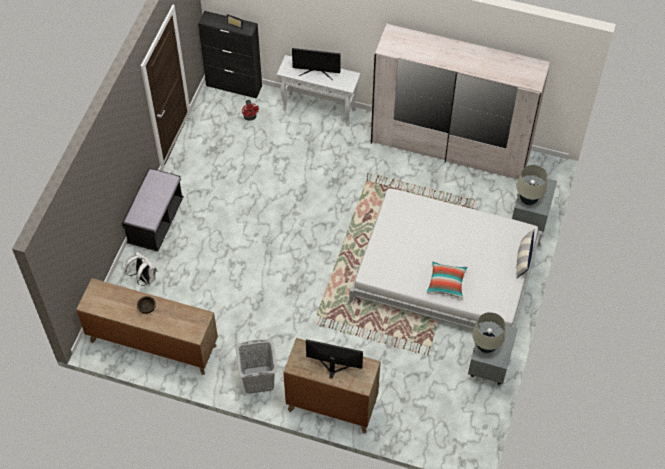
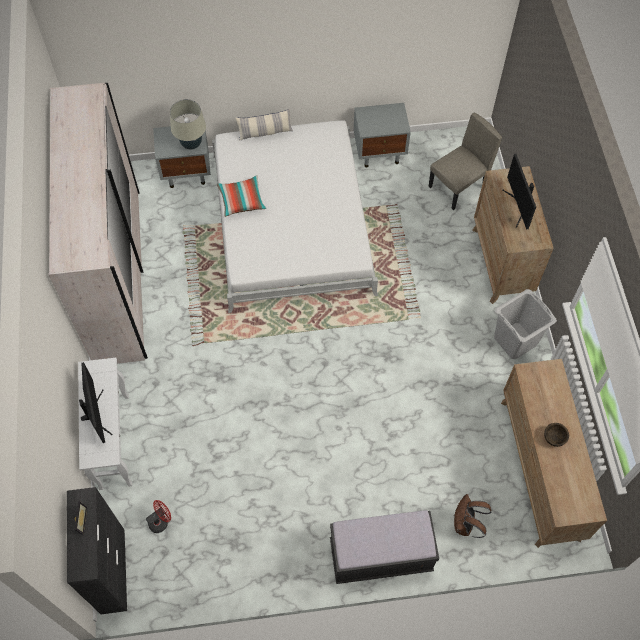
camera: 115 degrees left, 5 degrees up
(144, 278) = (465, 524): white backpack -> brown backpack
(423, 410) = (457, 187): none -> beige chair
(446, 283) = (330, 186): pillow -> pillow (242, 200)
(486, 347) = (390, 124): beige table lamp -> none

